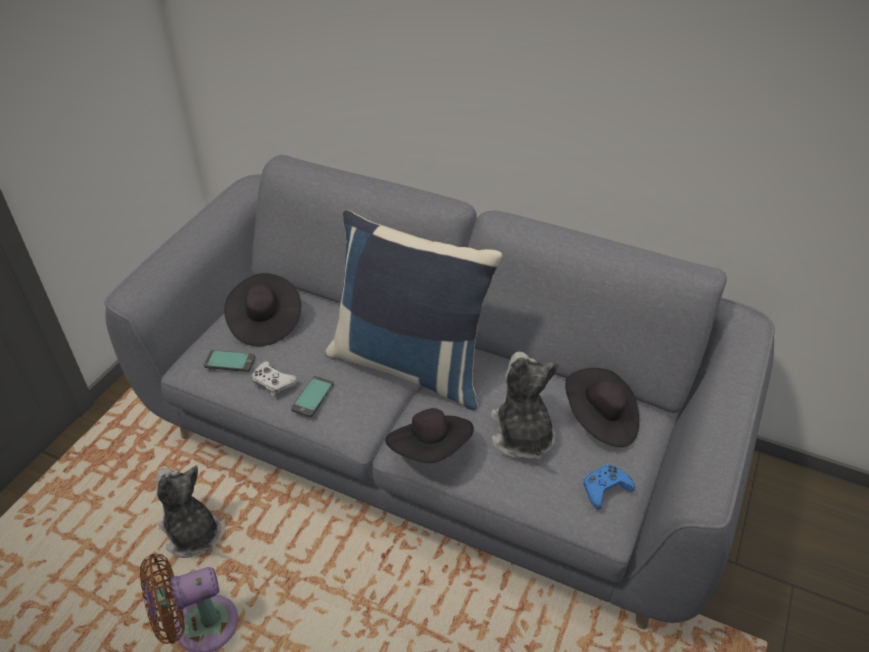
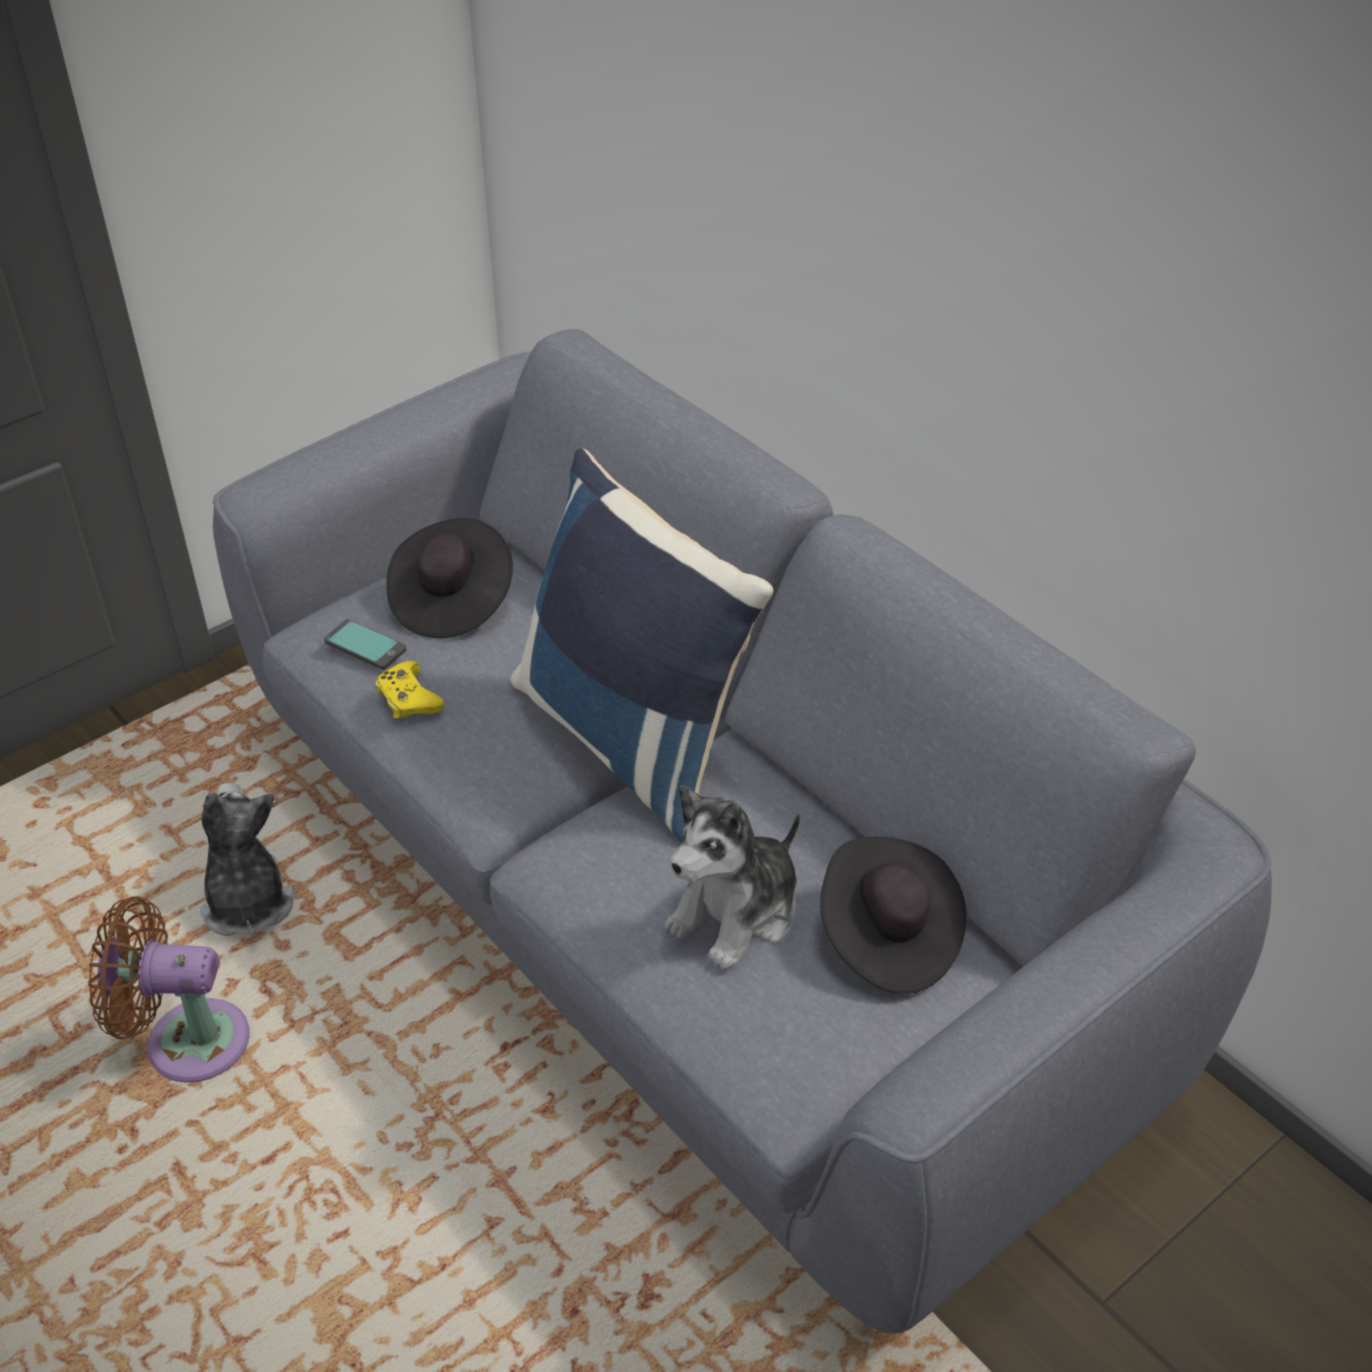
camera: 25 degrees right, 0 degrees up
(273, 382) = (408, 698): white game controller -> yellow game controller
(313, 397) = (453, 741): phone -> none
(431, 450) = (578, 883): black hat -> none
(521, 435) = (737, 913): plush toy -> plush toy turned 150 degrees counterclockwise
(605, 489) = (816, 1046): blue game controller -> none

